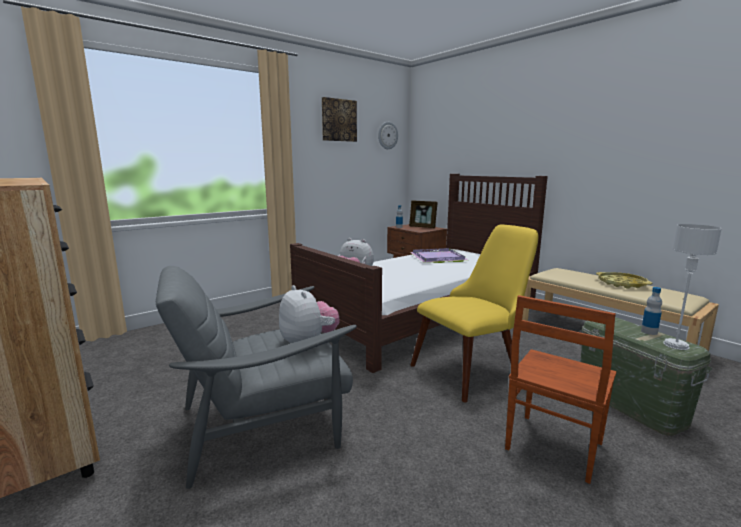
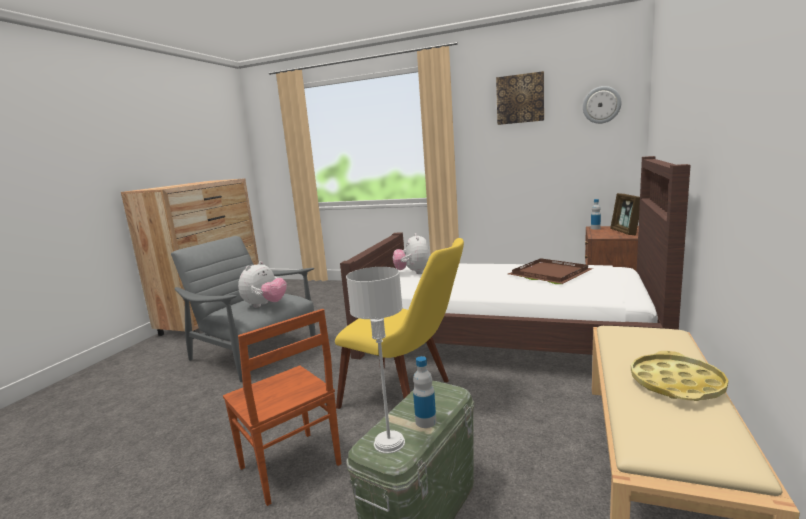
camera: 60 degrees right, 0 degrees up
(436, 258) = (549, 273): purple tray -> brown tray
(552, 446) = (289, 467): brown chair -> brown chair turned 135 degrees counterclockwise

